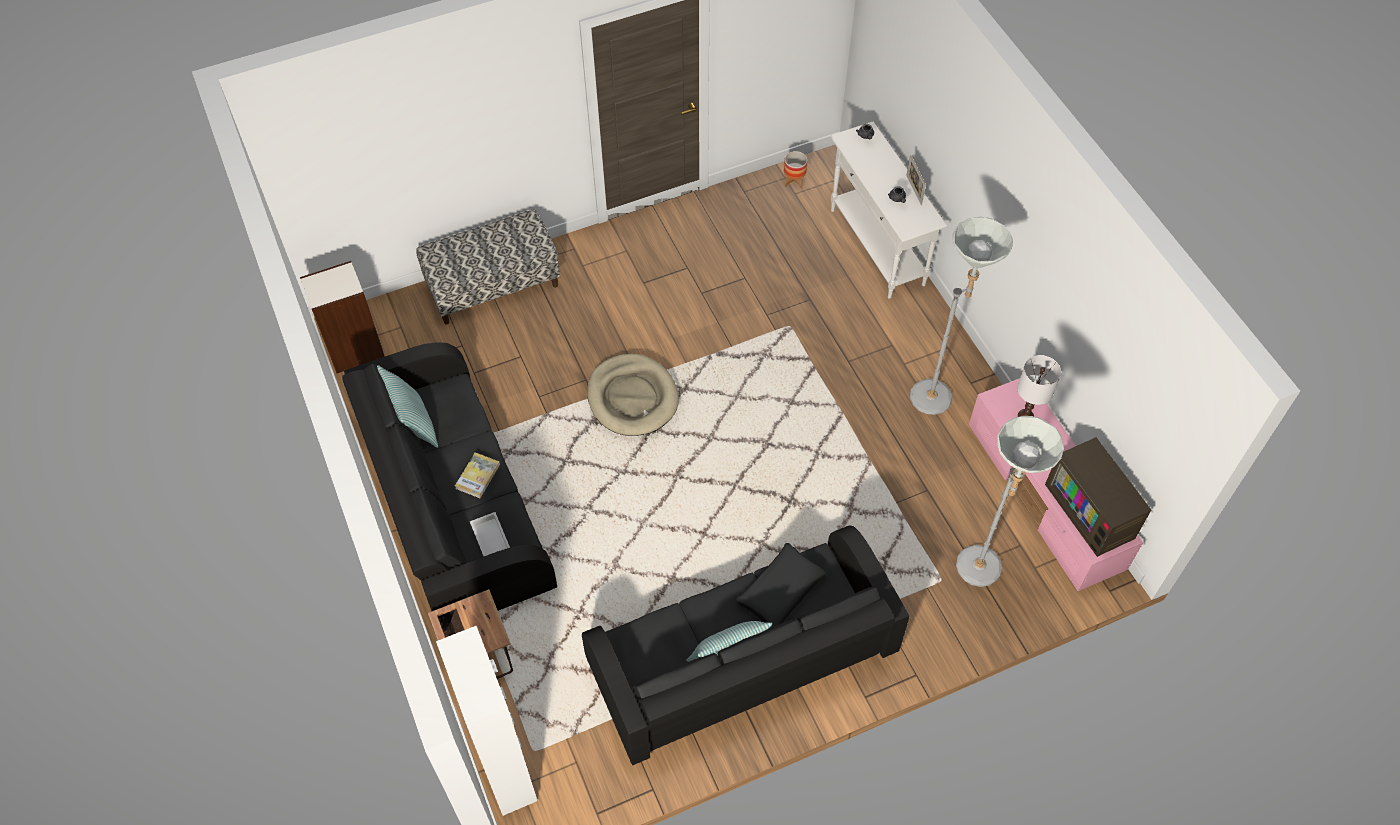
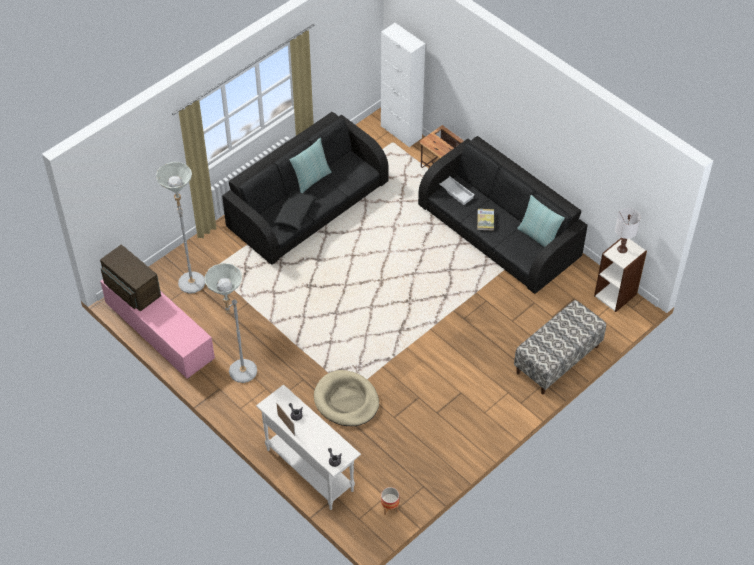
camera: 160 degrees right, 5 degrees down
(632, 397) = (429, 316): beige dog bed -> beige dog bed (346, 400)
(1025, 416) = (179, 332): white table lamp -> white table lamp (622, 249)

